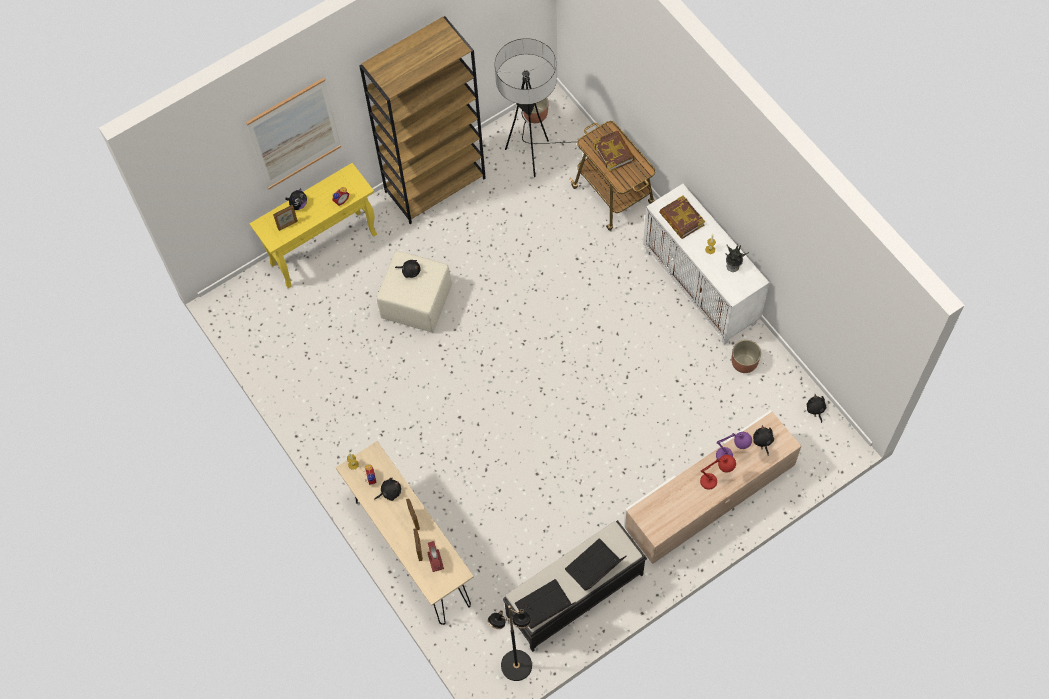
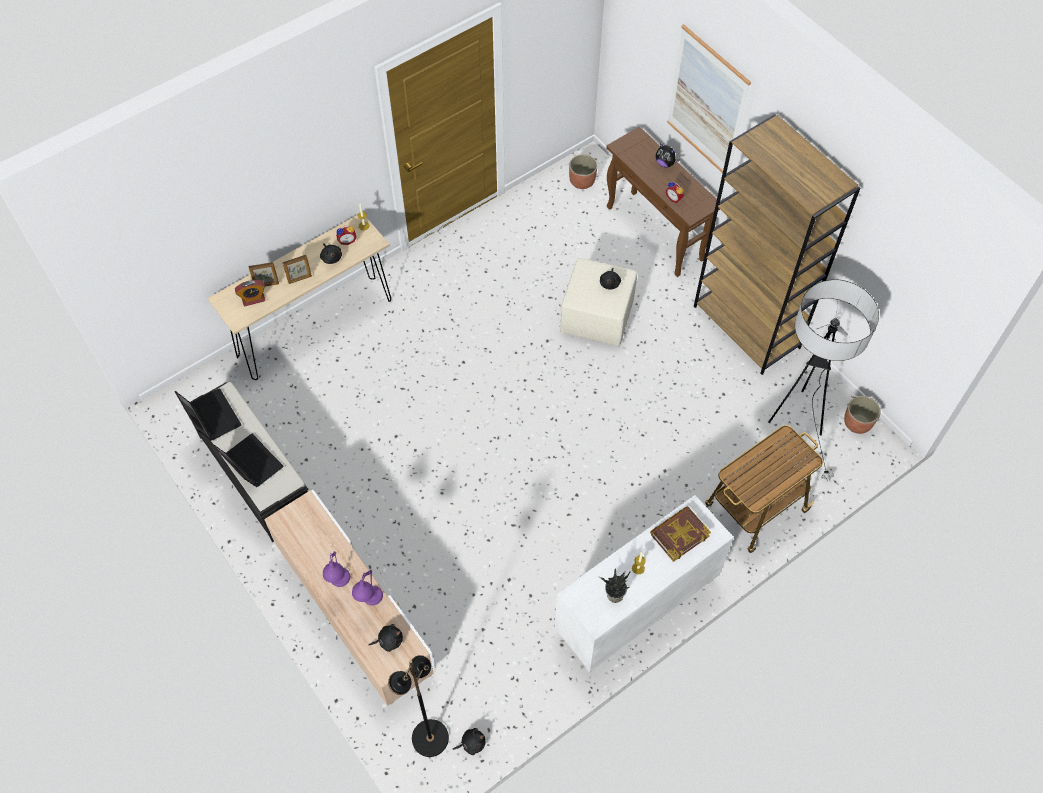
camera: 85 degrees right, 5 degrees down
(287, 225) = (640, 156): picture frame -> none
(324, 248) = (655, 234): yellow console table -> brown console table
(516, 666) = (186, 423): black floor lamp -> black floor lamp (429, 738)
(614, 152) = (776, 465): book -> none
(716, 481) = (340, 585): red table lamp -> purple table lamp
(744, 363) = (534, 657): planter -> planter (582, 181)

